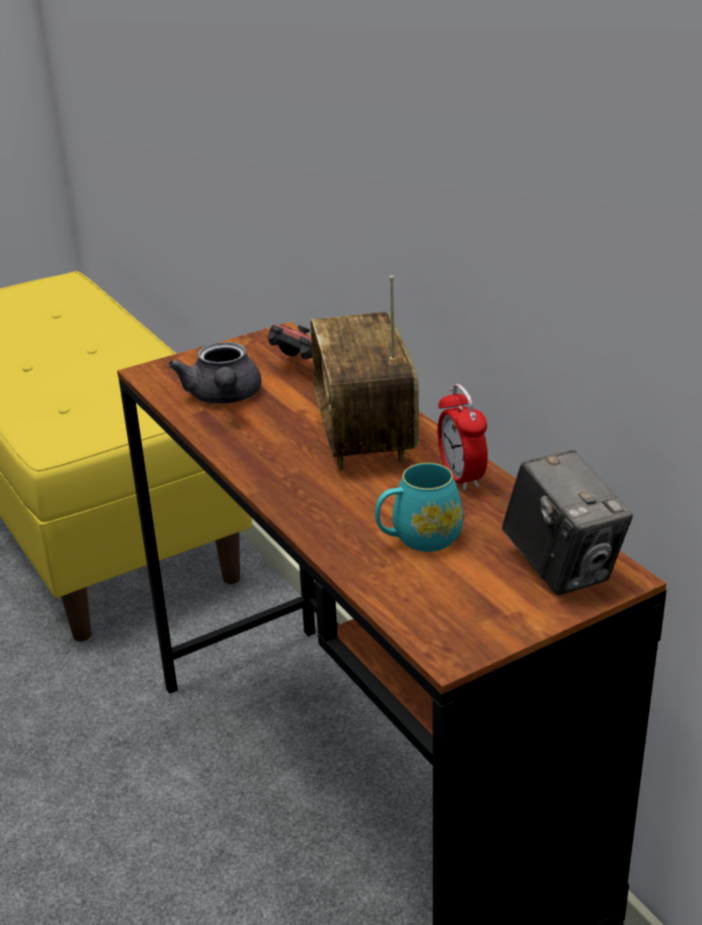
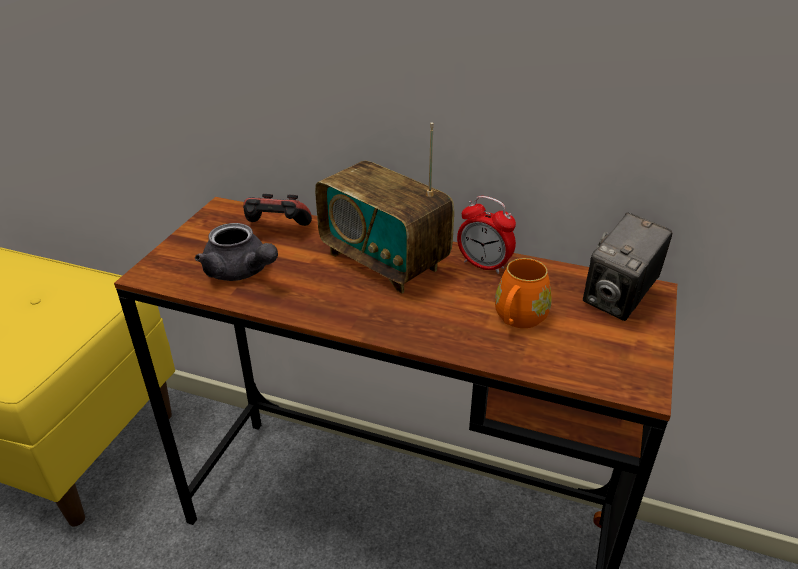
camera: 40 degrees left, 5 degrees up
(418, 539) = (517, 319): turquoise mug -> orange mug
(561, 567) = (618, 299): camera -> camera turned 105 degrees clockwise

